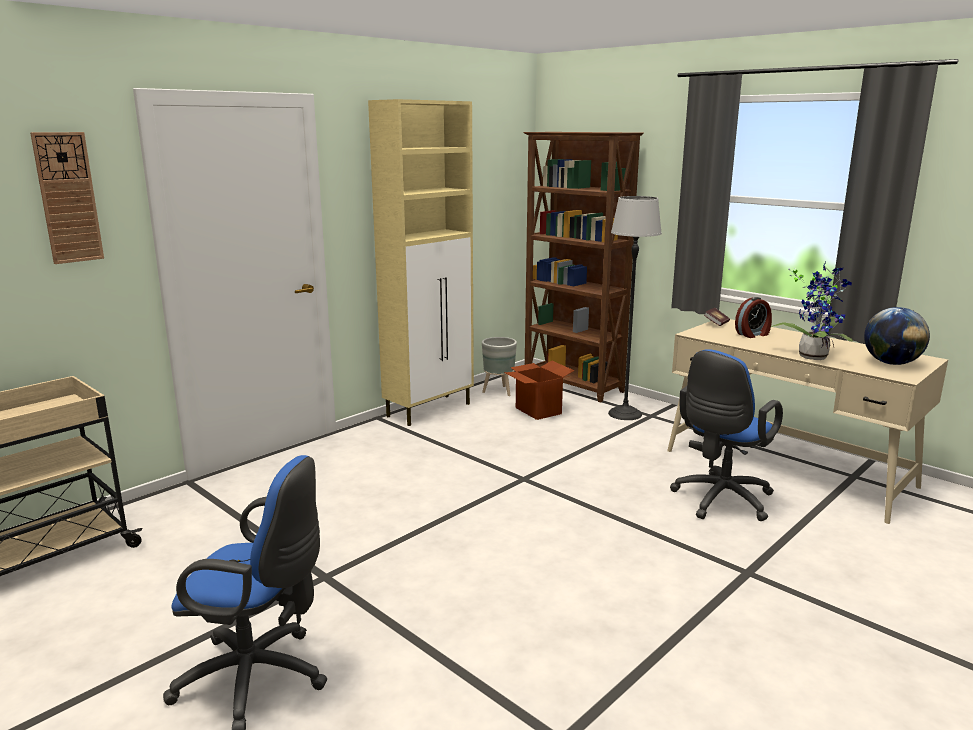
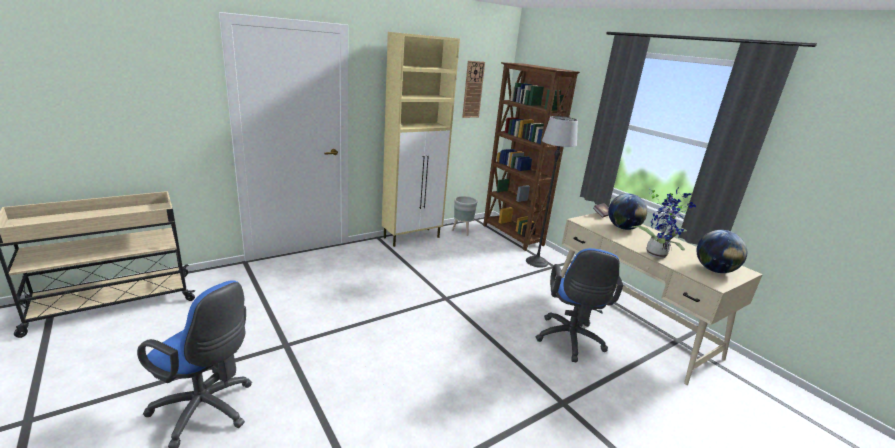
camera: 10 degrees right, 5 degrees up
(68, 198) = (170, 80): wall clock -> wall clock (473, 89)
(538, 410) = (480, 249): cardboard box -> none
(719, 501) = (569, 341): blue office chair -> blue office chair turned 45 degrees counterclockwise
(753, 334) = (623, 228): alarm clock -> globe

